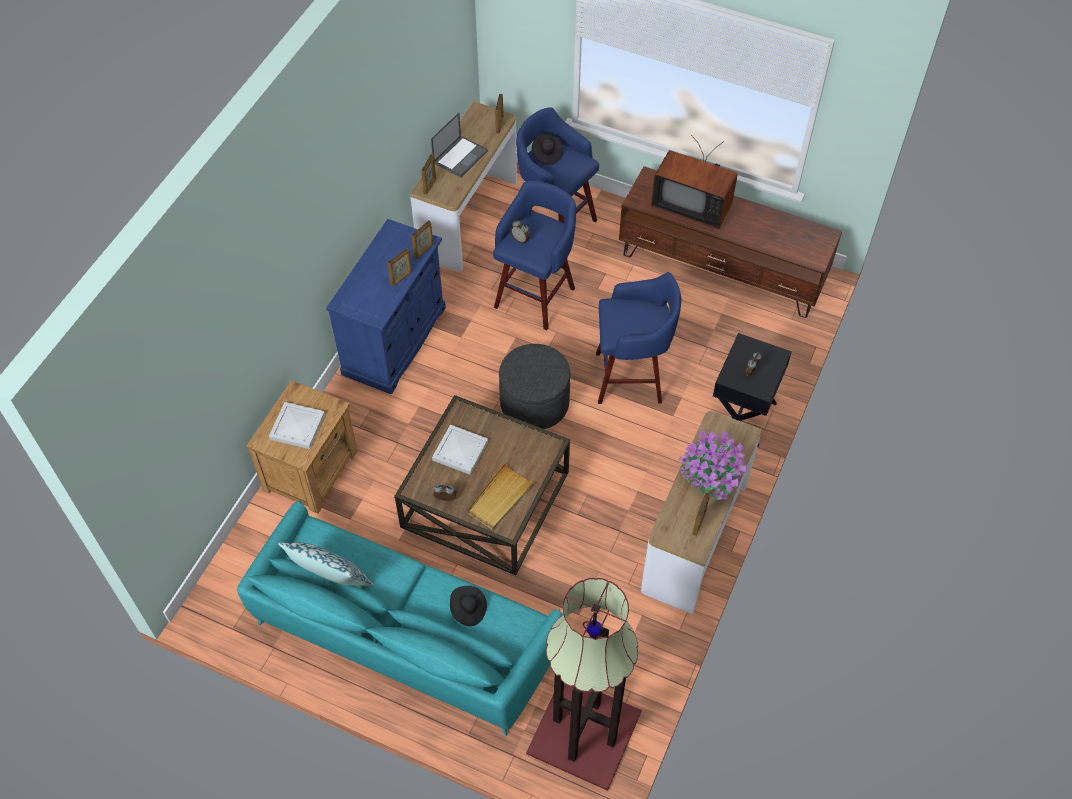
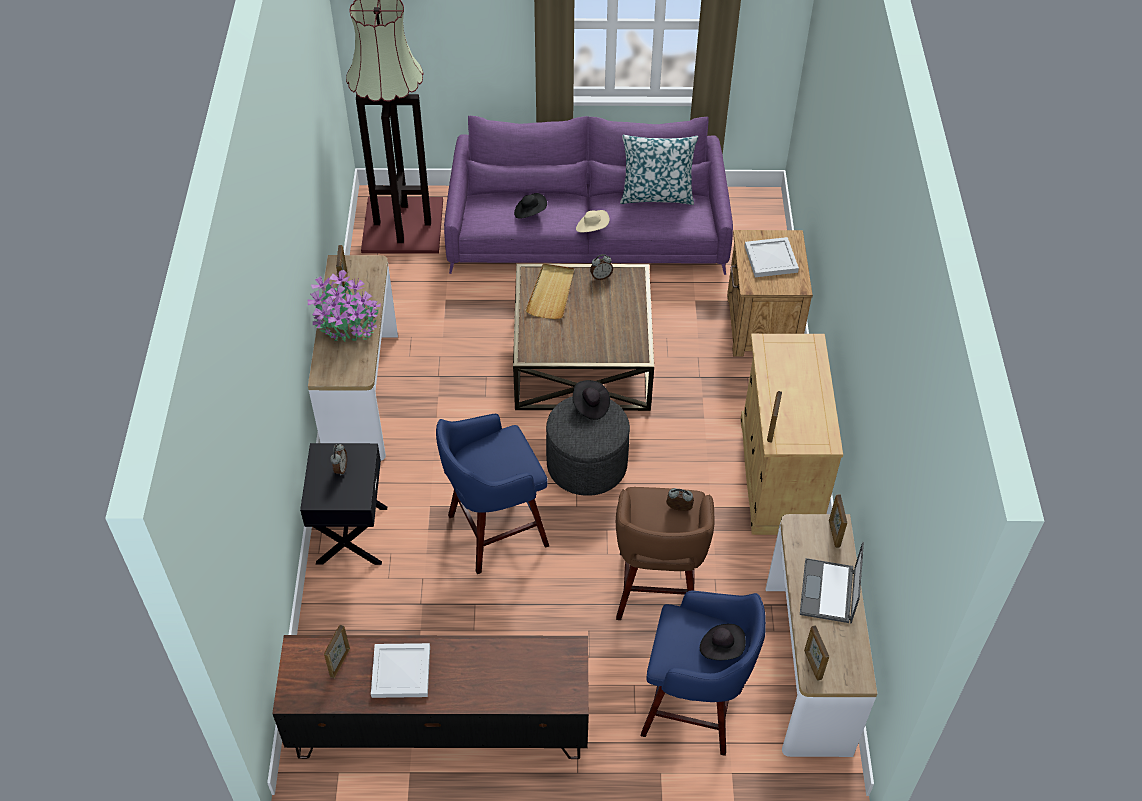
camera: 155 degrees right, 5 degrees down
(395, 341) = (779, 475): blue cabinet -> beige cabinet
(401, 278) = (772, 390): picture frame -> picture frame (339, 662)
(404, 635) = (587, 237): turquoise sofa -> purple sofa
(418, 567) = (592, 228): none -> beige hat
(460, 451) = (613, 319): white tray -> white tray (400, 671)
(524, 383) = (590, 406): none -> black hat
(536, 296) = (657, 591): blue stool -> brown stool
(692, 205) = (493, 673): television -> none

